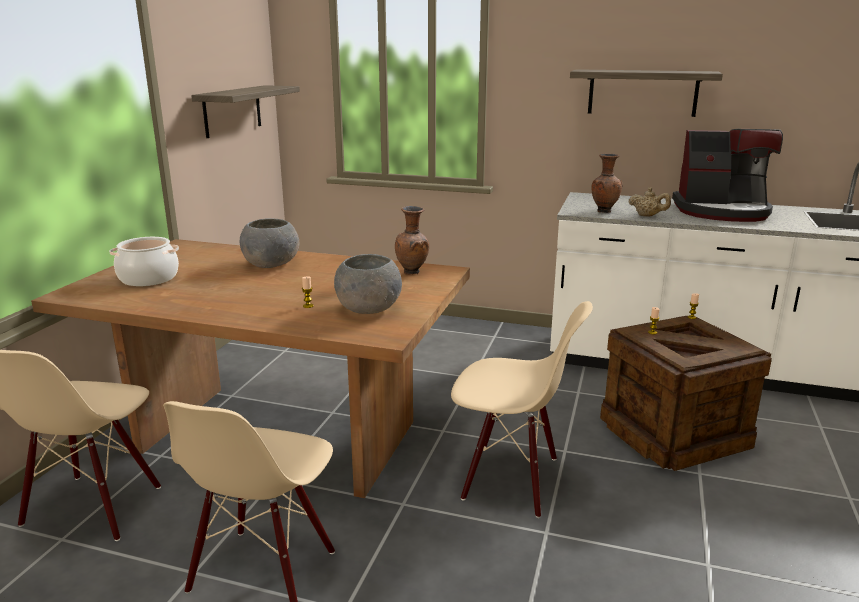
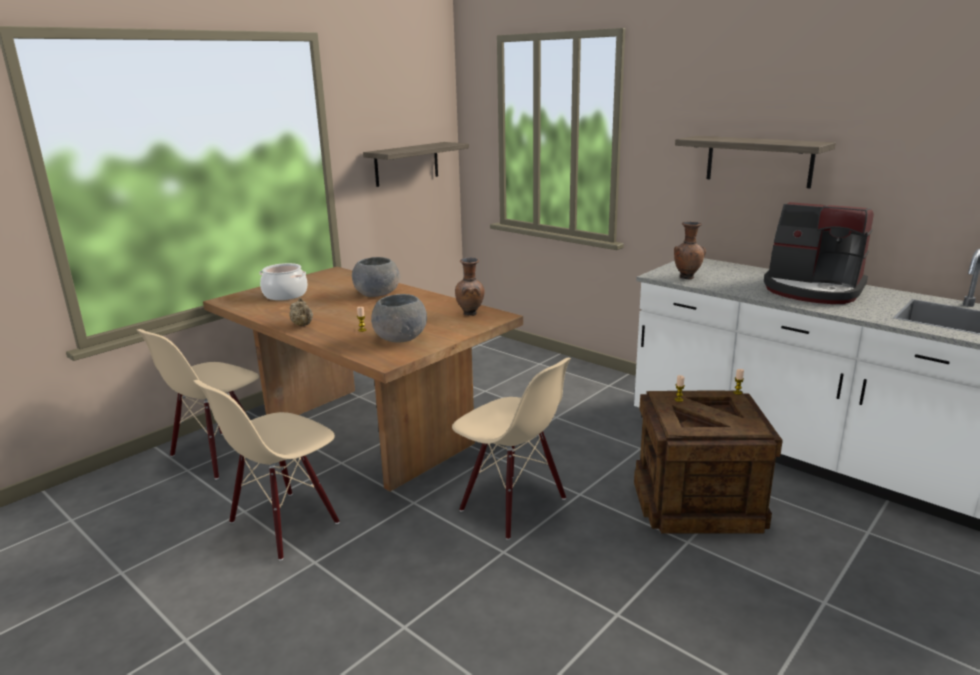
camera: 25 degrees right, 0 degrees up
(647, 216) = (723, 286): beige teapot -> beige teapot (303, 325)

